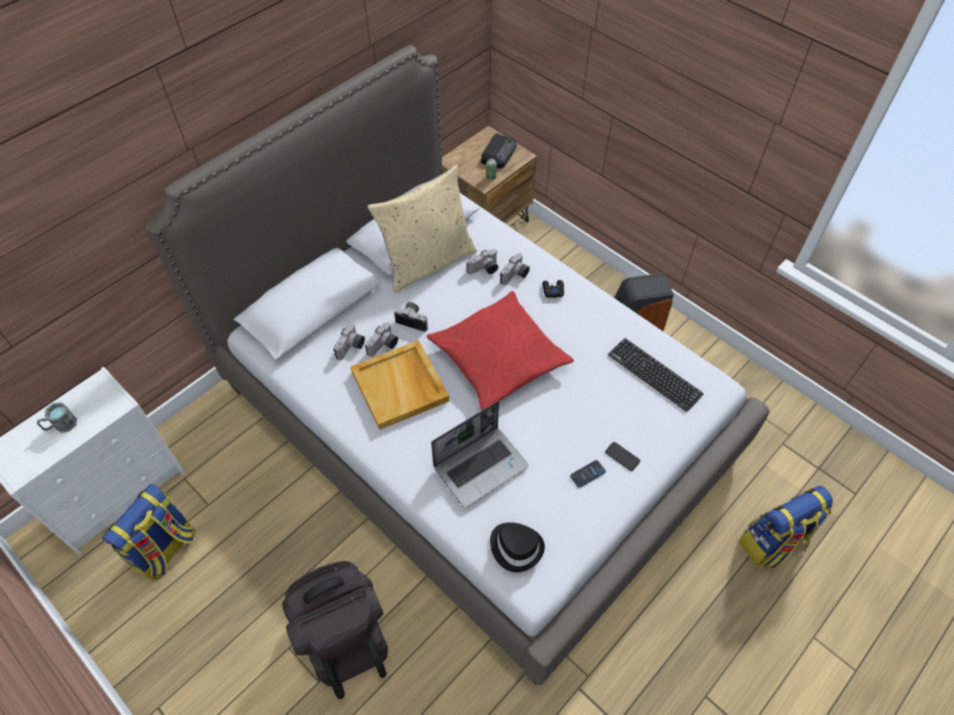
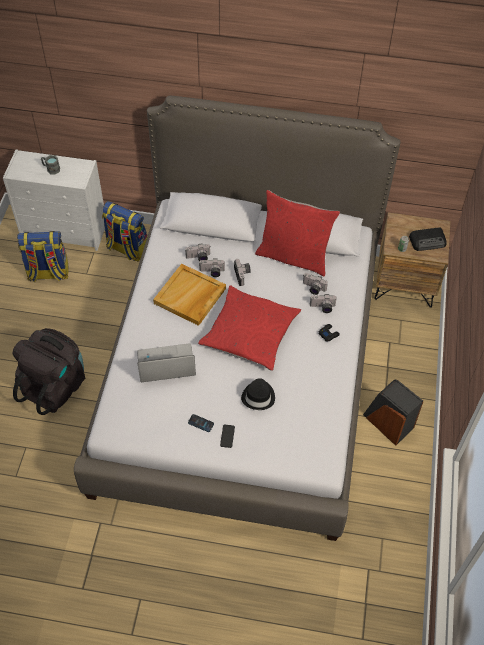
camera: 55 degrees right, 0 degrees up
(427, 262) = (294, 256): beige pillow -> red pillow
(481, 466) = (165, 365): laptop -> laptop turned 150 degrees clockwise
(516, 546) = (126, 410): black hat -> black hat (258, 397)
(654, 374) = (305, 425): keyboard -> none
(772, 543) = (278, 596): backpack -> backpack (127, 249)

